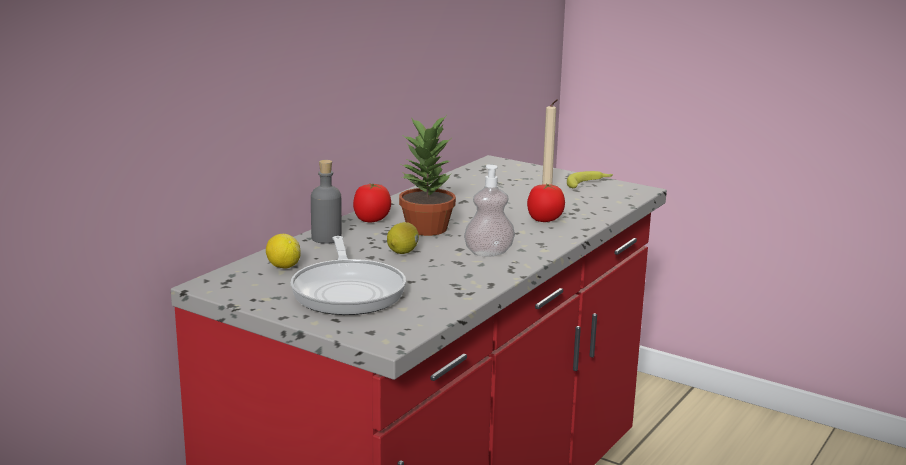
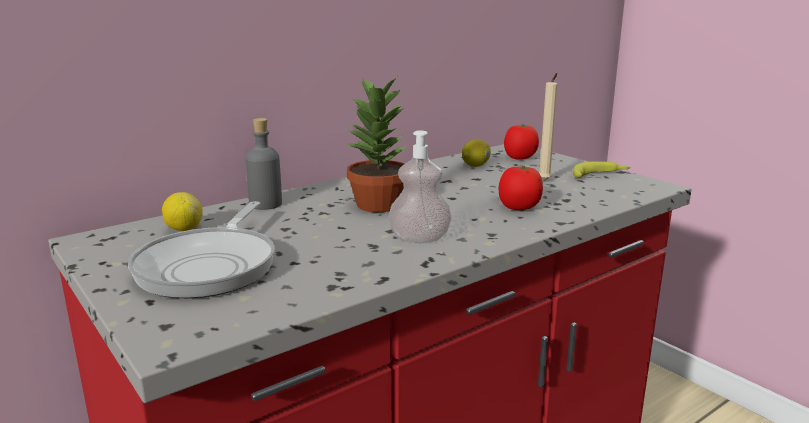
camera: 20 degrees right, 0 degrees up
(371, 220) = (332, 190): tomato -> tomato (519, 158)
(403, 252) = (326, 227): lemon -> lemon (476, 165)

